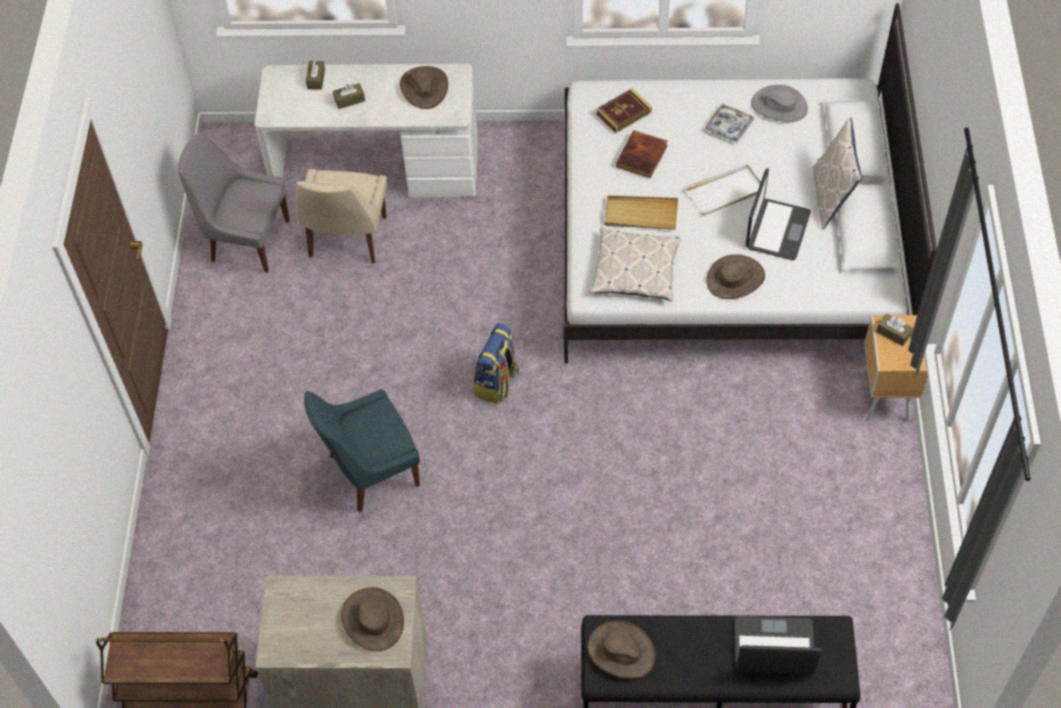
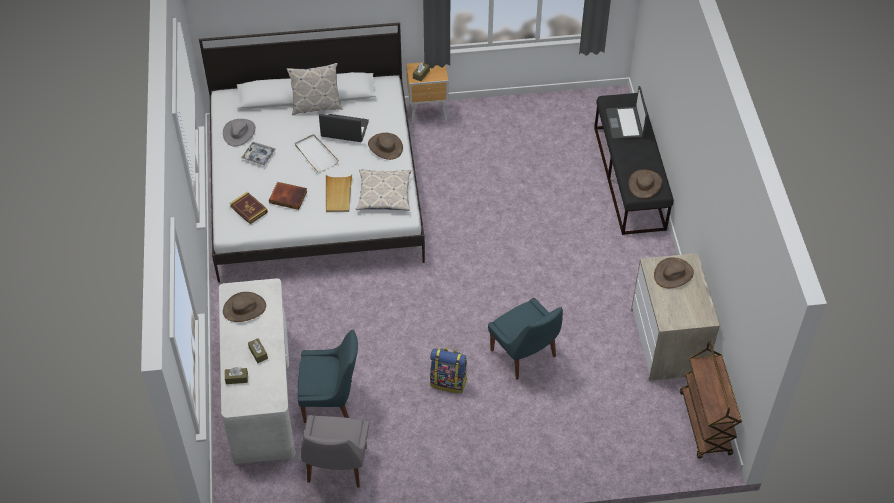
camera: 100 degrees left, 5 degrees down
(346, 239) = (331, 401): beige chair -> blue chair
(497, 383) = (445, 296): backpack -> backpack (449, 382)

